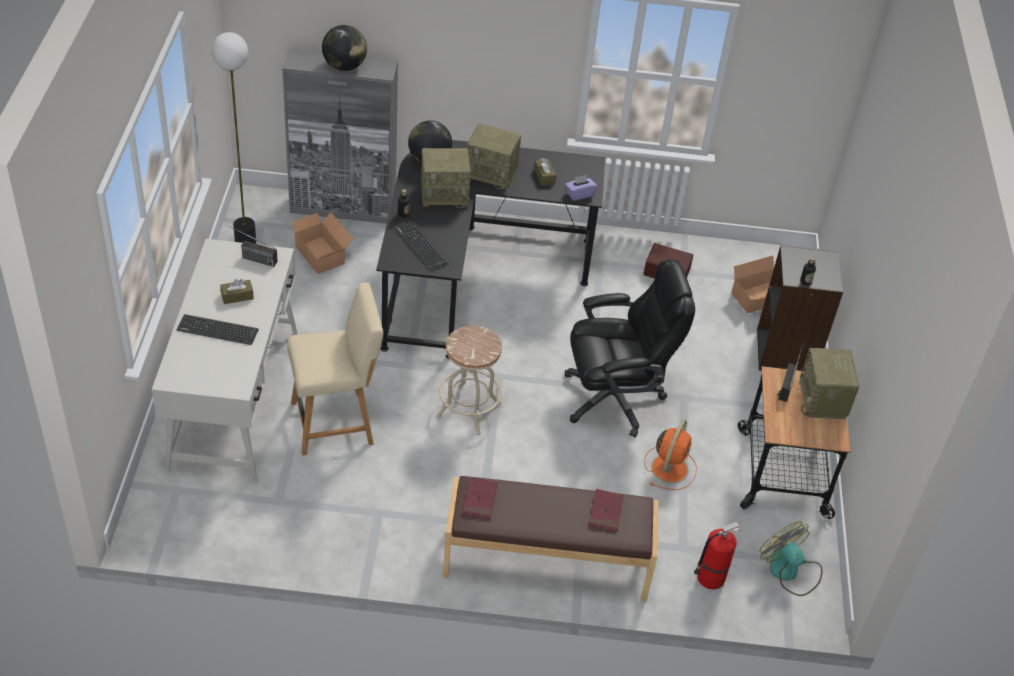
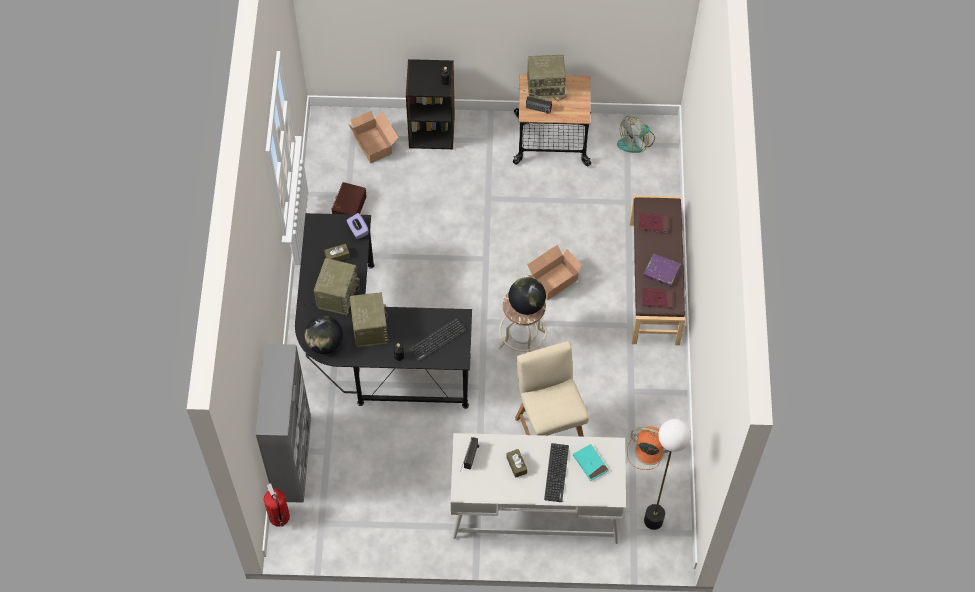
camera: 90 degrees left, 15 degrees up
(221, 362) = (590, 463): none -> turquoise book
(245, 241) = (346, 533): floor lamp -> floor lamp (653, 521)
(321, 253) = (356, 468): cardboard box -> cardboard box (552, 280)
(344, 66) = (279, 385): globe -> globe (526, 305)
(525, 510) = (661, 271): none -> purple book
(615, 398) = (495, 242): black office chair -> none
(670, 467) = (558, 208): orange fan -> orange fan (648, 451)
(709, 578) = (650, 187): fire extinguisher -> fire extinguisher (279, 517)

